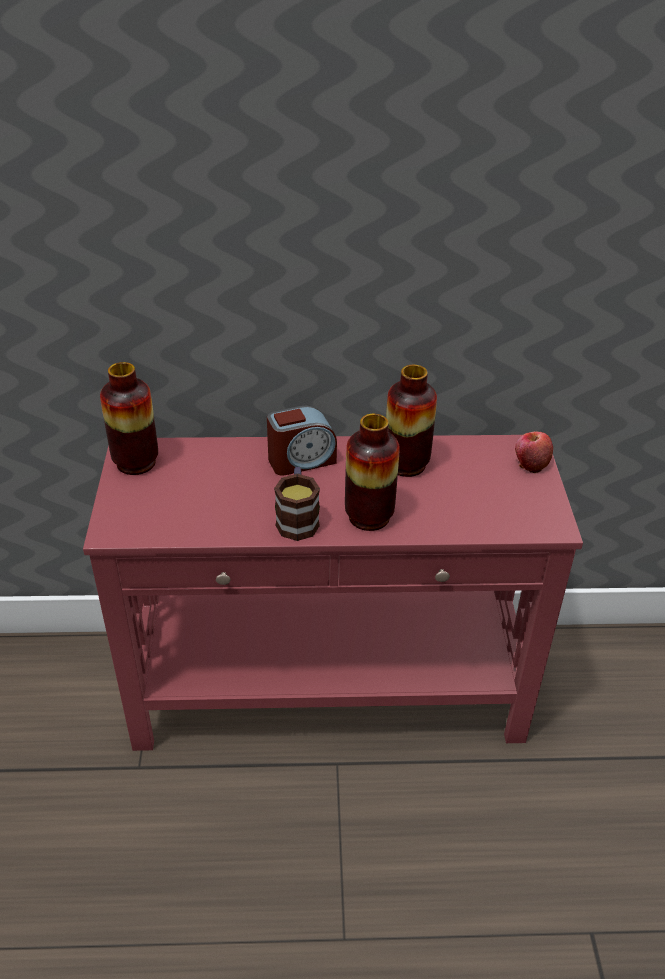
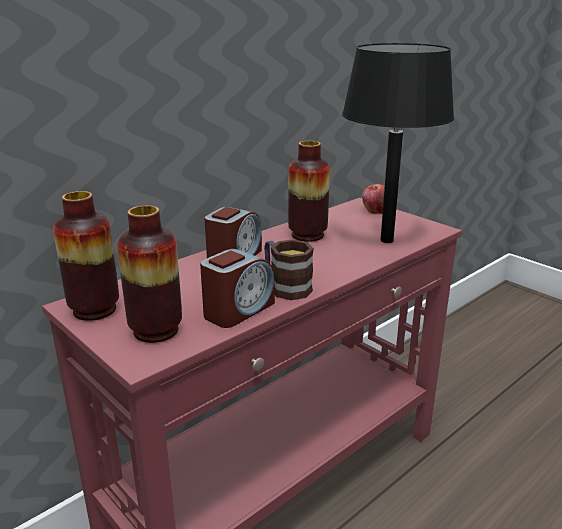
camera: 40 degrees left, 15 degrees down
(229, 523) = (238, 310): none -> alarm clock
(369, 517) = (330, 266): vase -> vase (156, 330)
(473, 513) = (386, 240): none -> black table lamp

